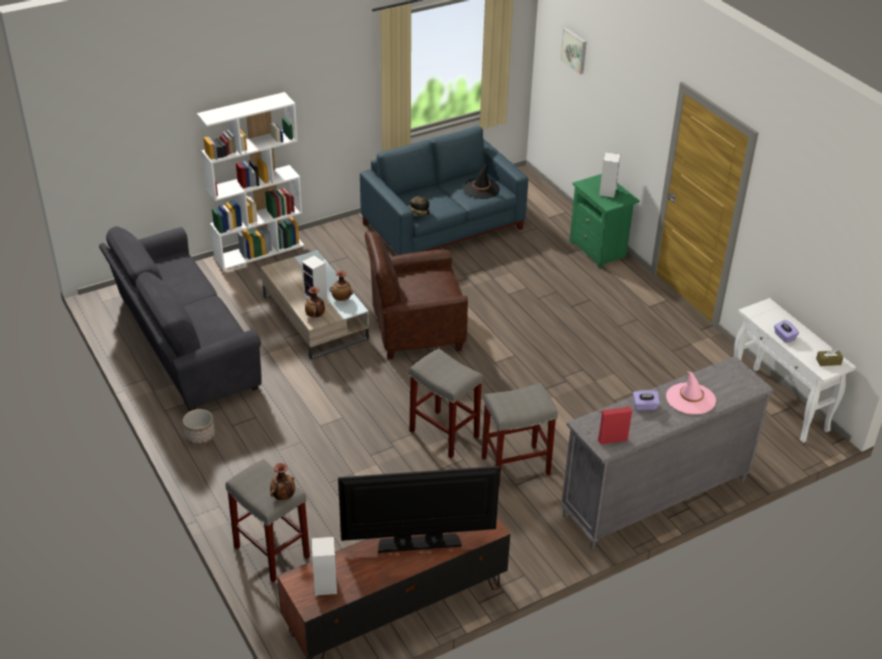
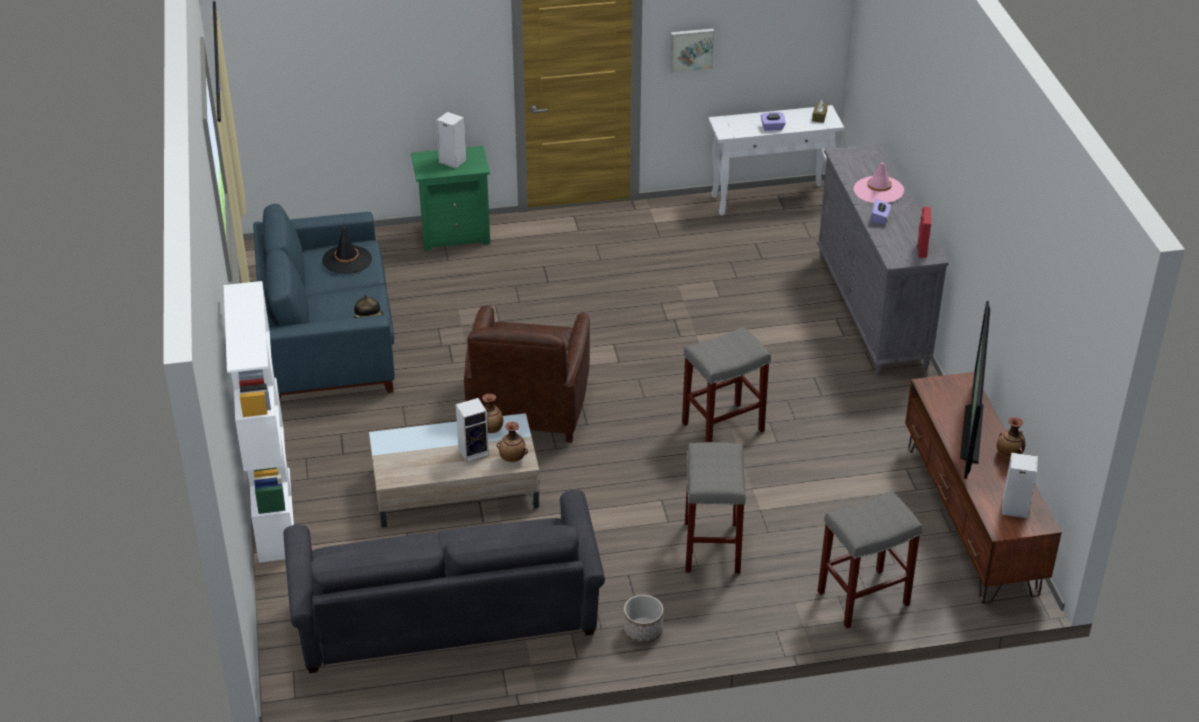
camera: 70 degrees left, 0 degrees up
(283, 496) = (897, 504): vase -> vase (1009, 455)
(514, 466) = (793, 389): grey stool -> grey stool (712, 548)
(575, 50) = (305, 47): picture -> picture (691, 49)

